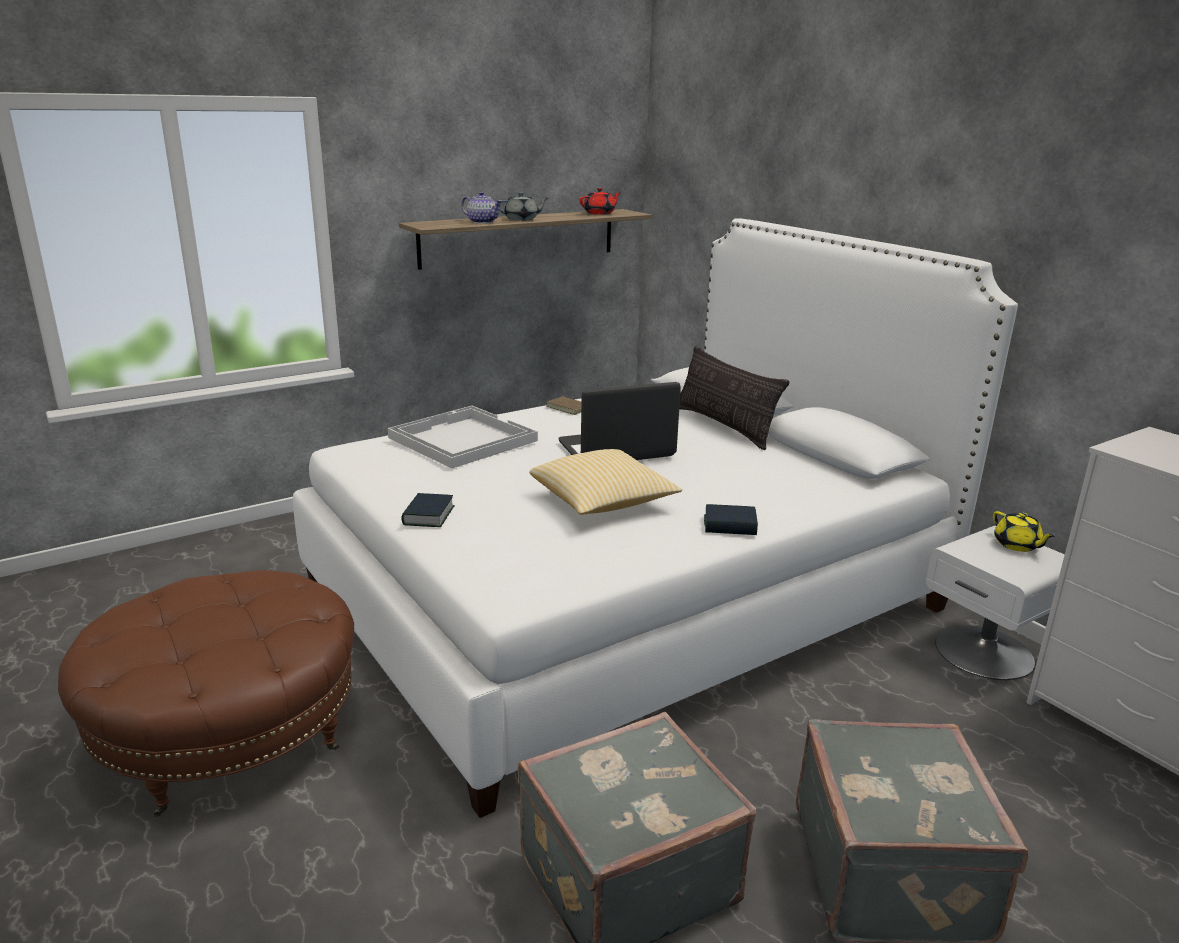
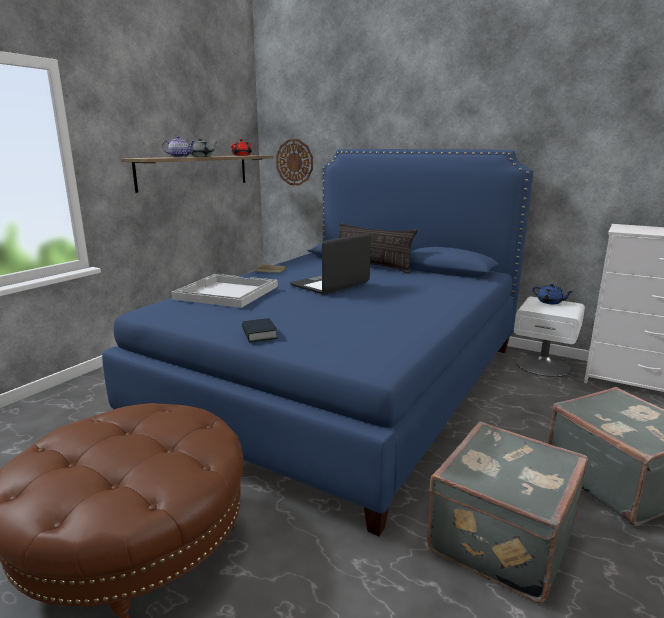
camera: 25 degrees left, 5 degrees down
(602, 502) = (359, 309): pillow -> none
(627, 597) = (343, 382): white bed -> blue bed
(686, 227) = (294, 162): none -> wall clock
(730, 526) = (445, 307): book -> none
(1017, 545) = (550, 302): yellow teapot -> blue teapot

